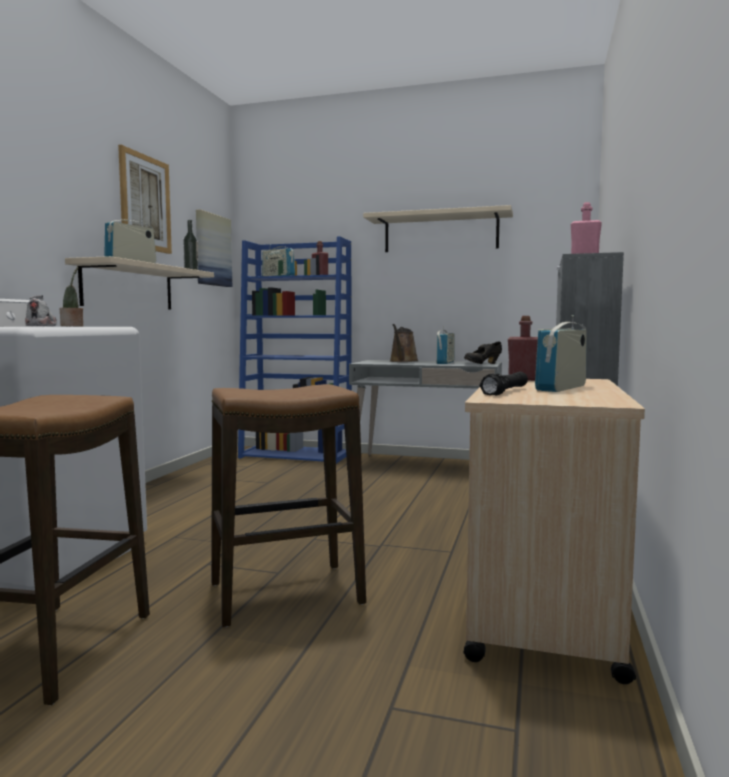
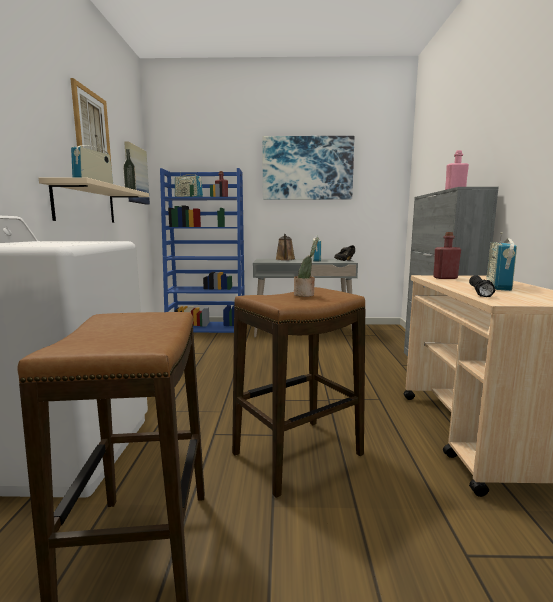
camera: 15 degrees left, 5 degrees up
(40, 326) = (44, 242): white shoe -> none
(73, 326) = (75, 241): potted plant -> potted plant (305, 295)
(440, 233) = (307, 168): beige shelf -> picture

